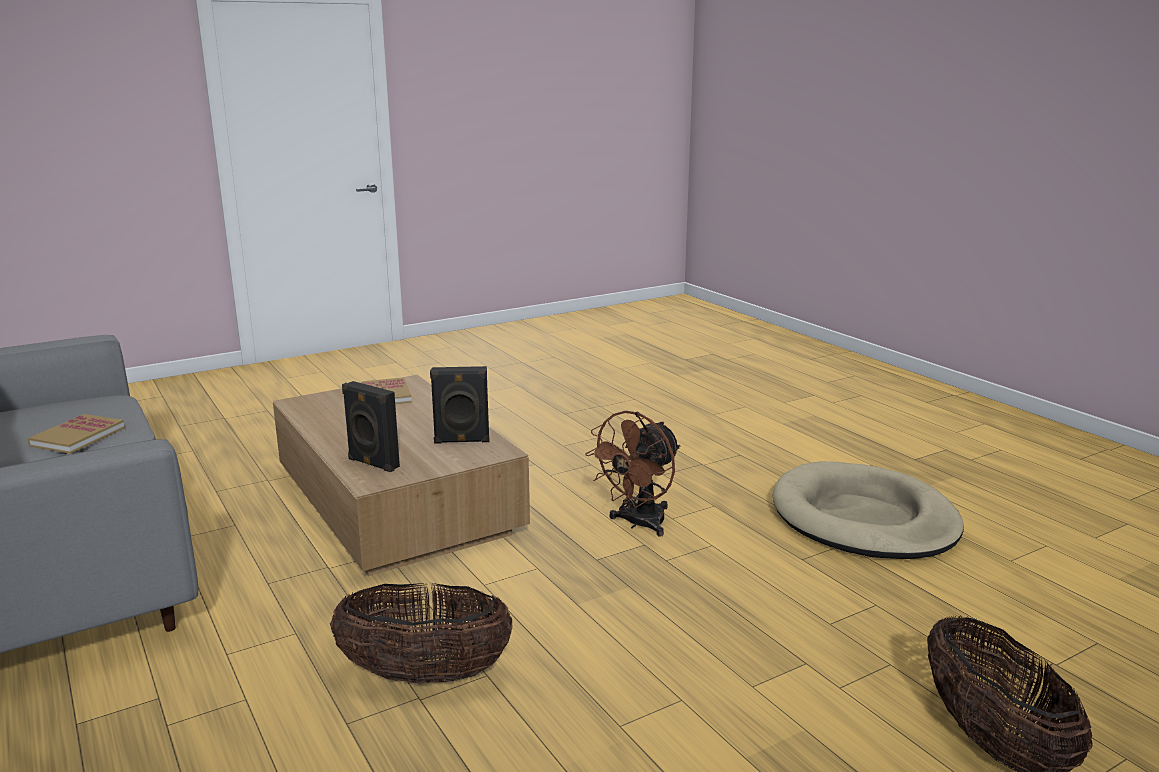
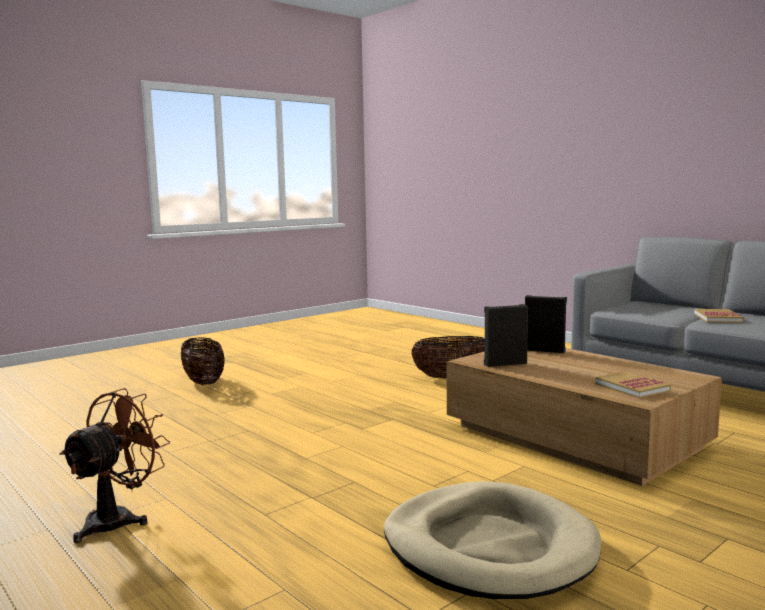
camera: 170 degrees right, 10 degrees down
(638, 524) = (369, 439): brown fan -> brown fan (118, 519)
(863, 519) = (179, 459): beige dog bed -> beige dog bed (489, 546)

